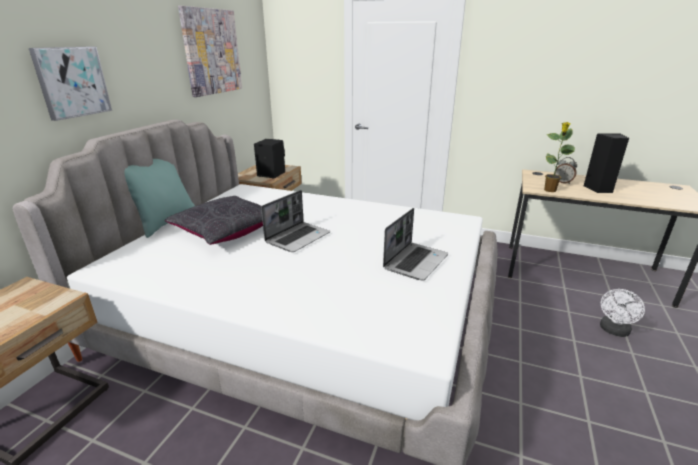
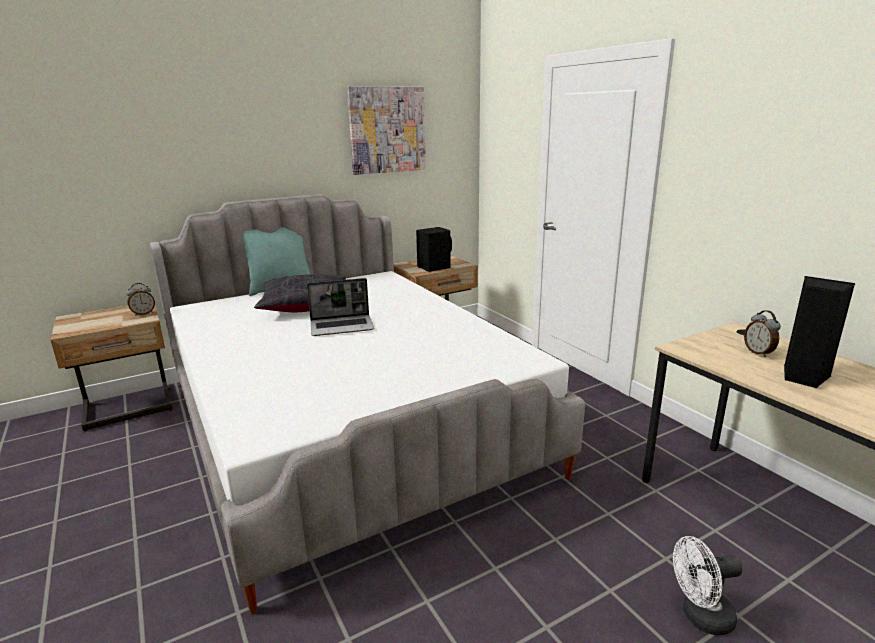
camera: 40 degrees right, 5 degrees down
(46, 293) = (143, 313): none -> alarm clock
(71, 82) = (219, 154): picture -> none
(415, 261) = (393, 378): laptop -> none
(550, 190) = (703, 356): potted plant -> none

